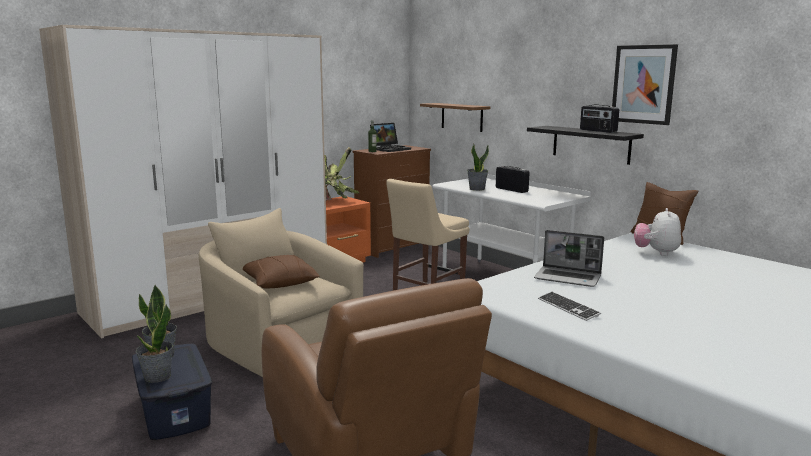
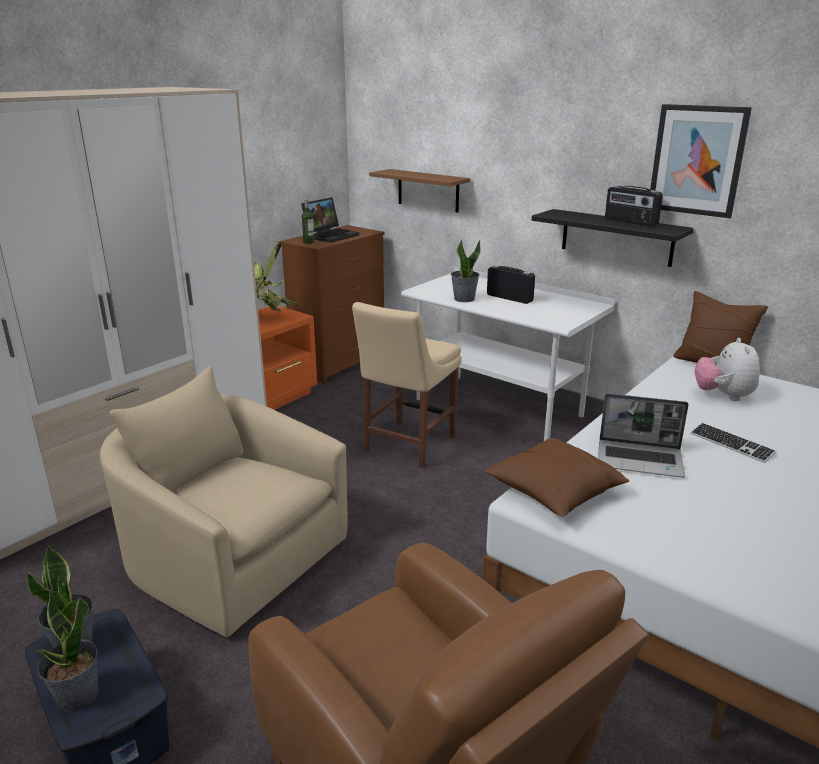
camera: 10 degrees left, 10 degrees up
(279, 283) = (229, 488): brown pillow -> brown pillow (553, 492)
(568, 307) = (669, 527): keyboard -> keyboard (731, 444)

